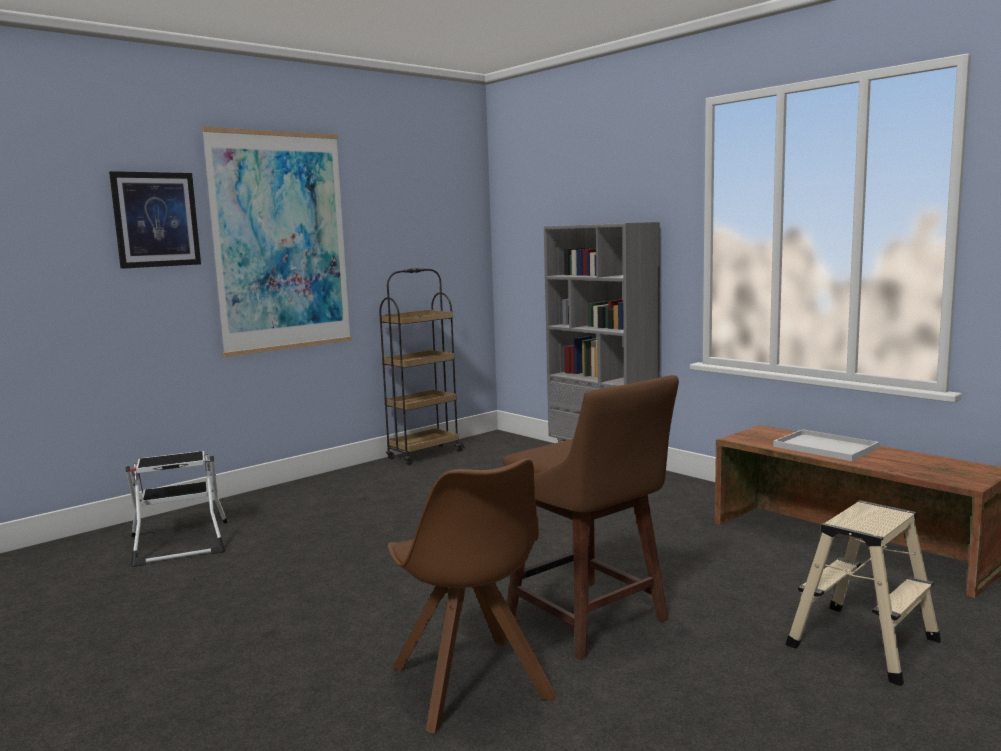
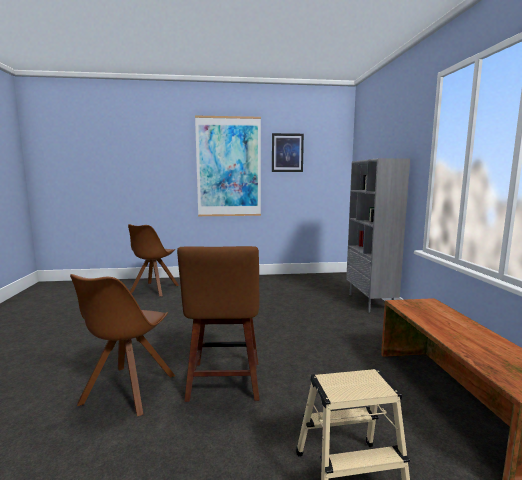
camera: 35 degrees right, 0 degrees up
(156, 219) = (173, 155): picture -> picture (287, 153)
(179, 541) = (154, 289): step ladder -> brown chair
(424, 455) = (293, 277): brown cart -> none
(823, 447) = (448, 323): white tray -> none

